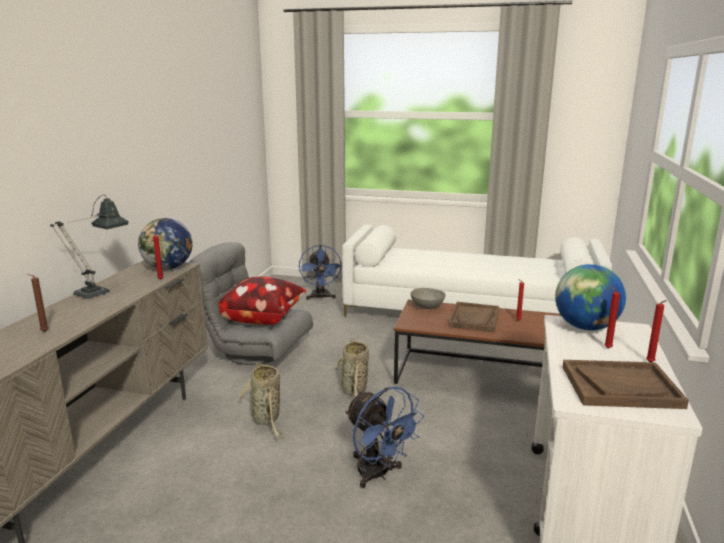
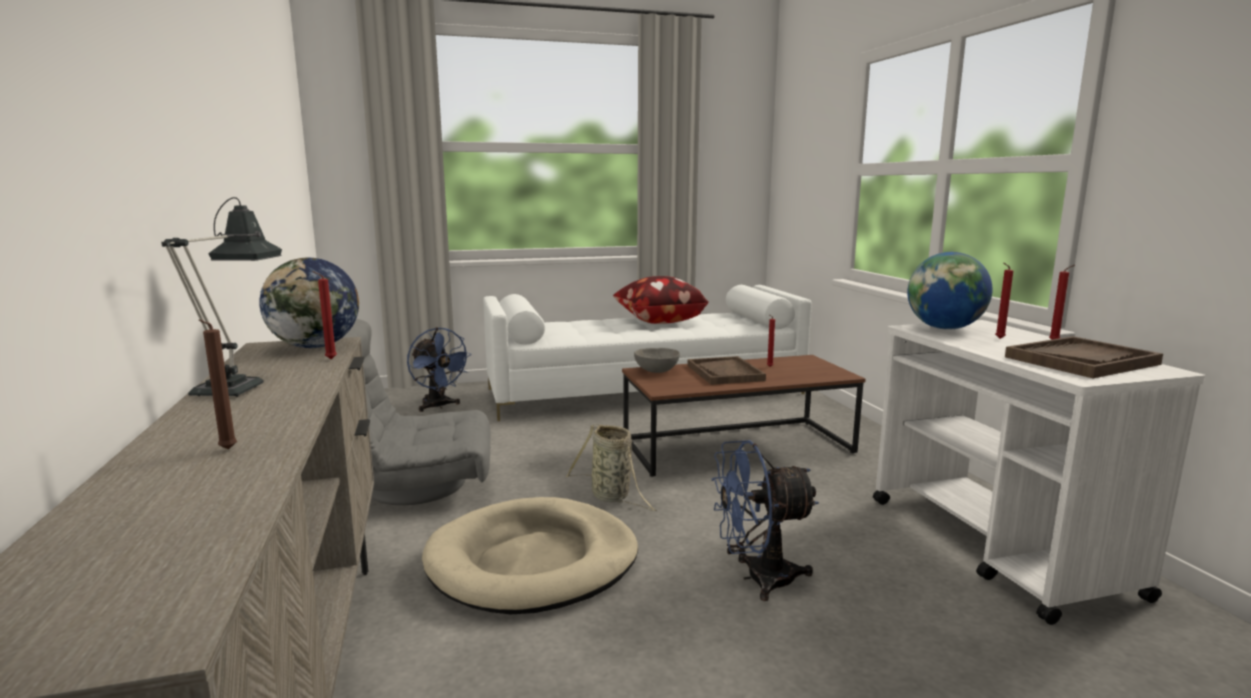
camera: 30 degrees left, 5 degrees down
(262, 318) = (423, 429): pillow -> pillow (658, 321)
(266, 419) = (533, 562): basket -> beige dog bed
(378, 474) = (757, 578): blue fan -> blue fan turned 150 degrees clockwise

